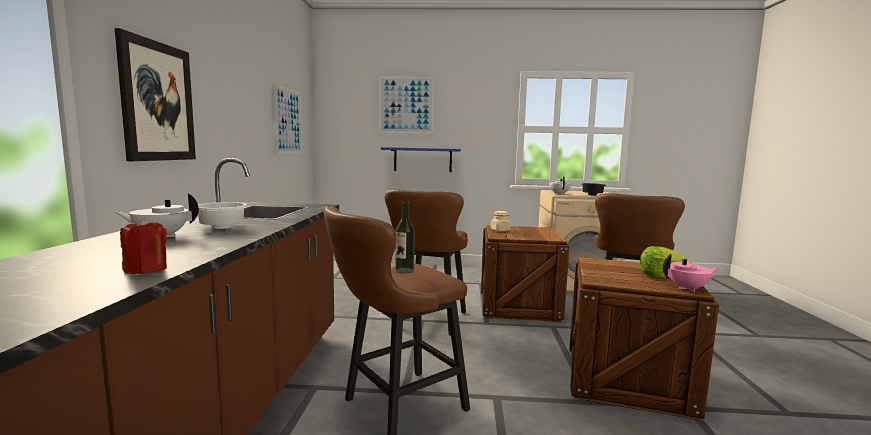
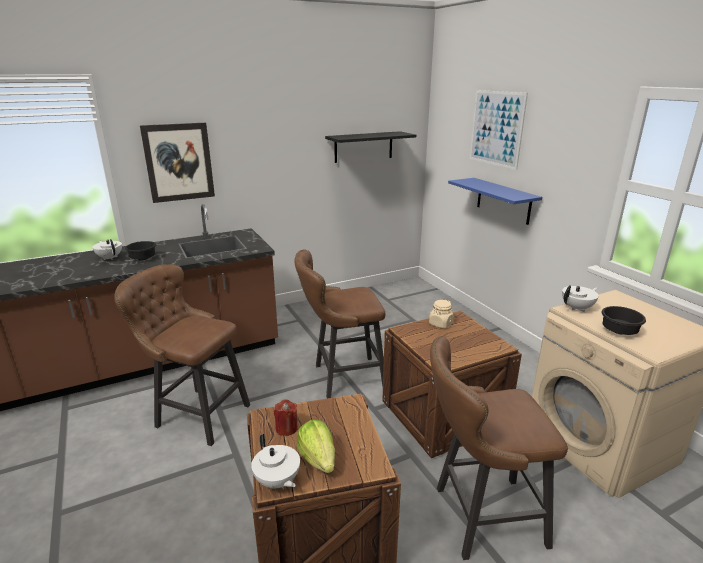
camera: 60 degrees right, 15 degrees up
(146, 270) = (38, 282): red candle -> red candle (286, 428)
(222, 228) = (142, 259): white bowl -> black bowl
(288, 121) = (363, 147): picture -> black shelf
(404, 270) = (198, 326): bottle -> none
(688, 288) = (277, 481): pink teapot -> white teapot

